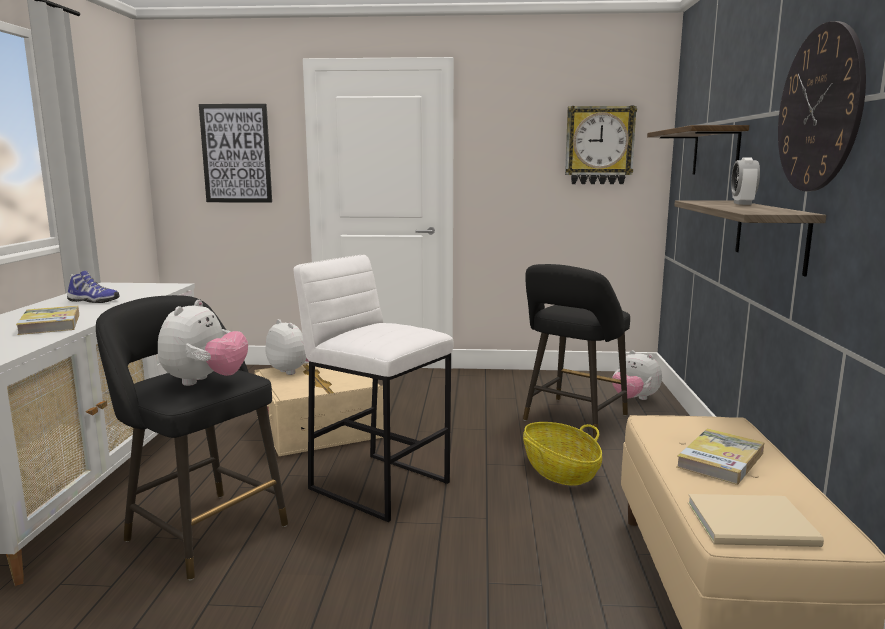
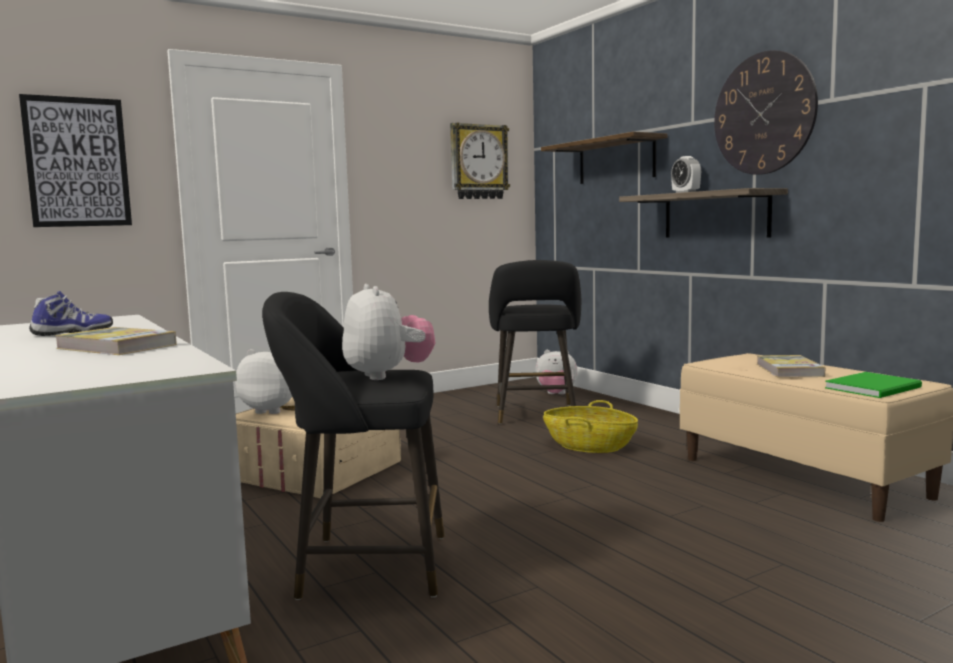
camera: 35 degrees left, 5 degrees down
(377, 485) = (464, 491): white stool -> none
(755, 525) = (876, 388): beige book -> green book

